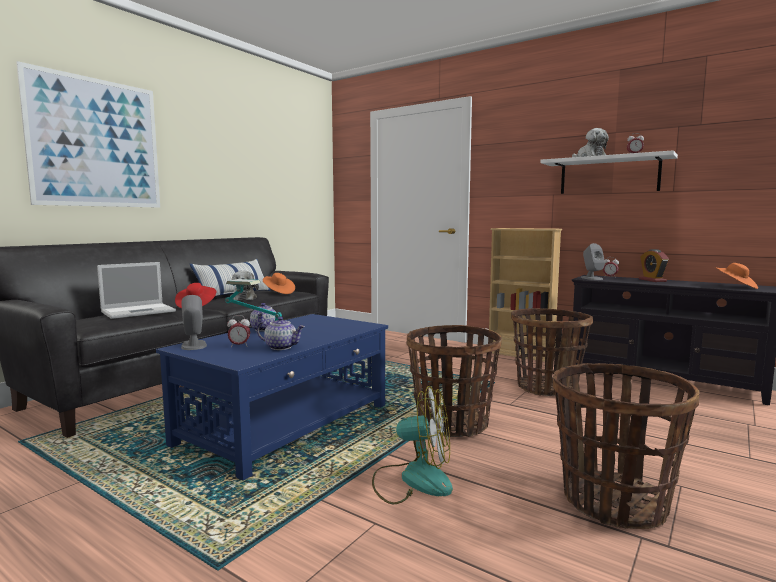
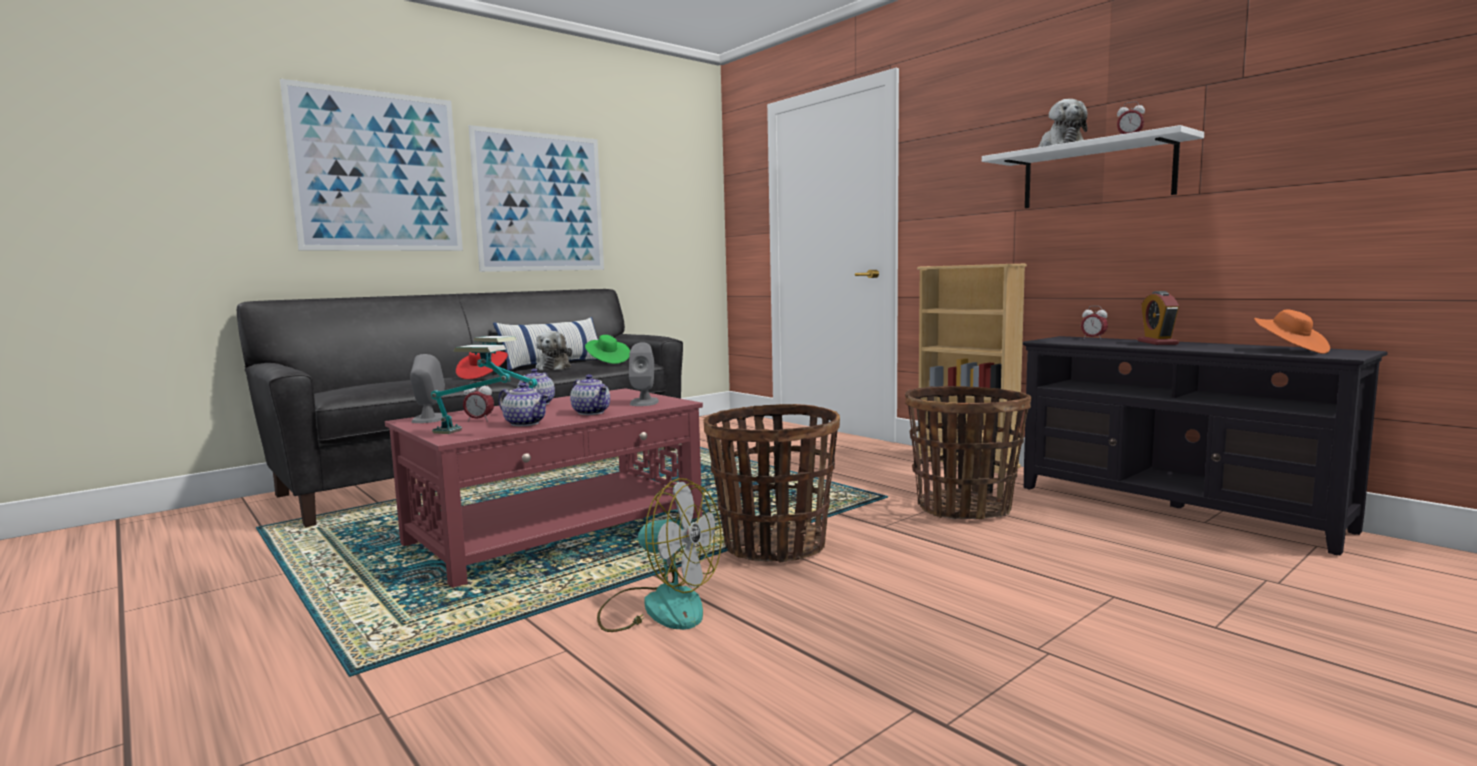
camera: 15 degrees right, 0 degrees up
(139, 311) = (408, 380): laptop -> none
(215, 172) = (540, 202): none -> picture
(252, 357) = (474, 433): none -> table lamp
(278, 292) = (607, 362): orange hat -> green hat
(287, 424) = (559, 530): blue coffee table -> red coffee table
(319, 336) = (592, 412): none -> teapot
(591, 278) = (1057, 340): grey speaker -> grey speaker (644, 402)
(613, 502) = (916, 662): basket -> none

